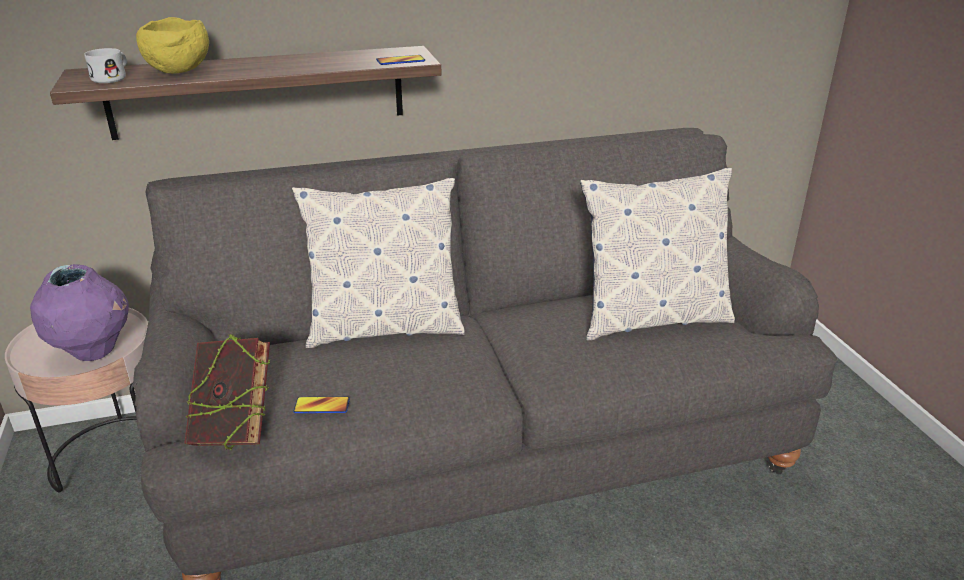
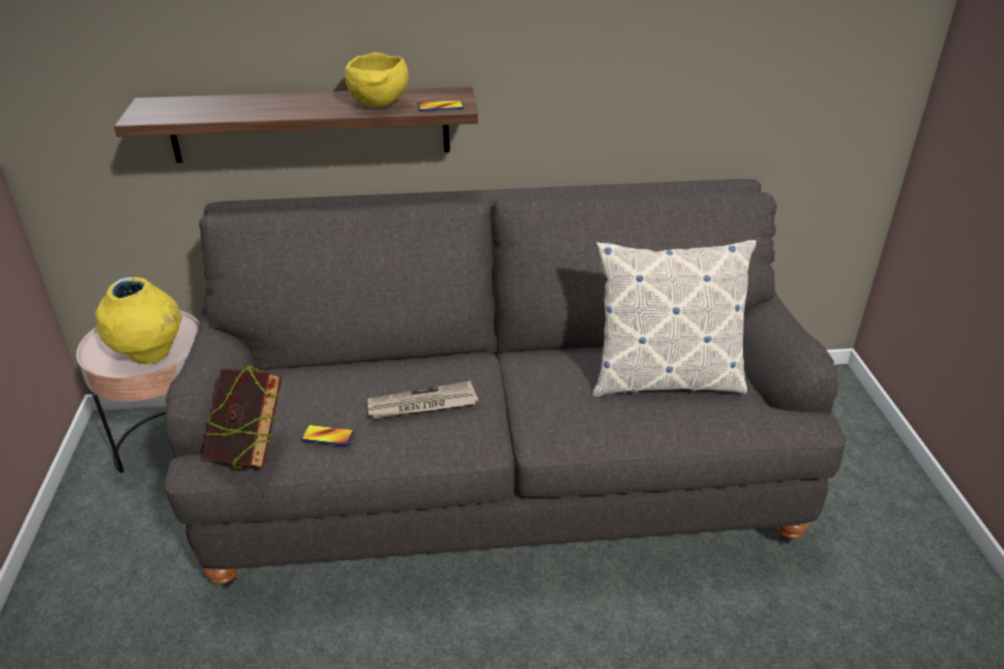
camera: 10 degrees right, 5 degrees up
(93, 352) = (150, 355): purple vase -> yellow vase
(113, 77) = (172, 111): white mug -> none
(179, 72) = (232, 108): yellow bowl -> yellow bowl (379, 105)
(385, 327) = (407, 361): pillow -> none
(415, 365) = (422, 405): none -> newspaper

